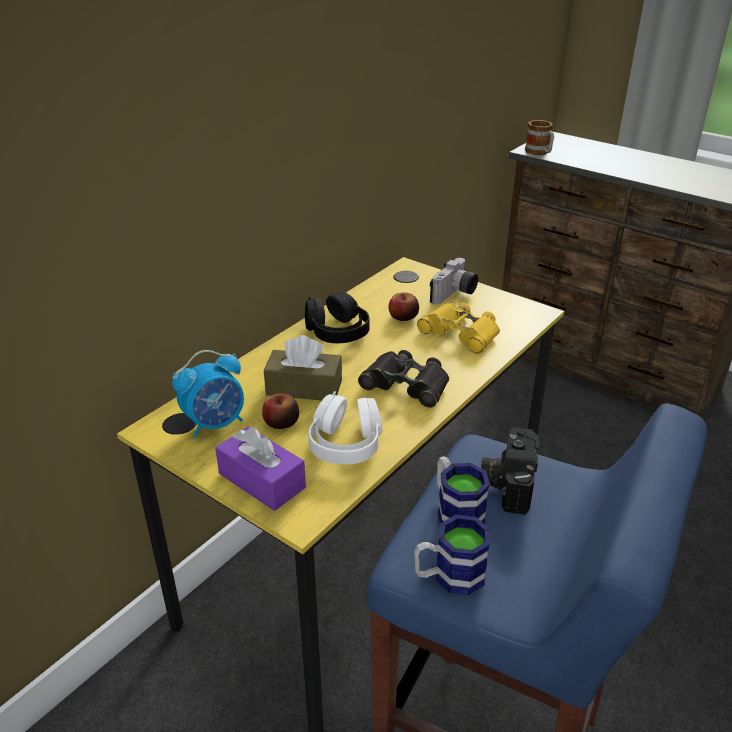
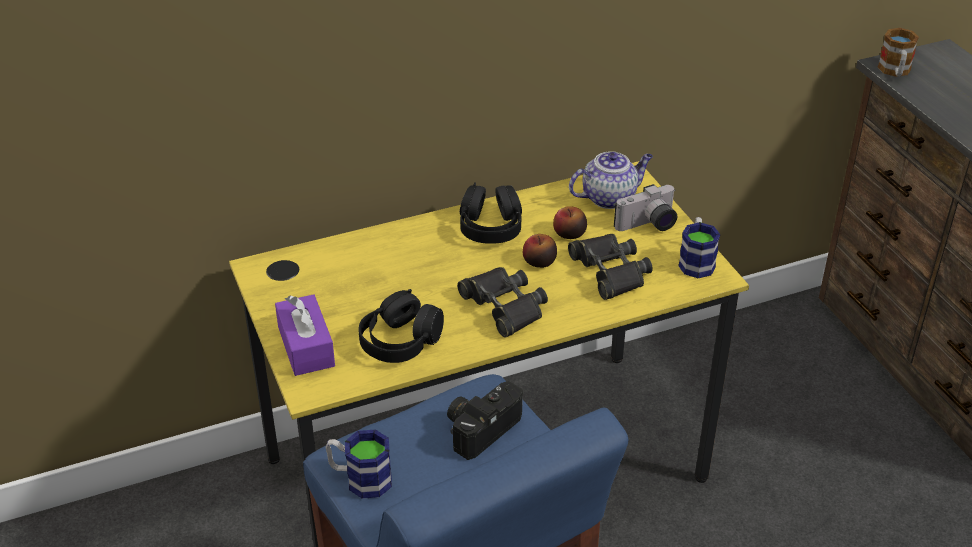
camera: 30 degrees right, 5 degrees up
(215, 423) = (309, 281): alarm clock -> none
(281, 423) = (363, 301): apple -> apple (539, 261)
(304, 387) = (410, 275): brown tissue box -> none
(346, 443) = (400, 341): white headphones -> black headphones
(408, 284) = (609, 197): none -> teapot
(455, 511) = (414, 433): mug -> mug (696, 261)
(460, 333) = (610, 271): yellow binoculars -> black binoculars

